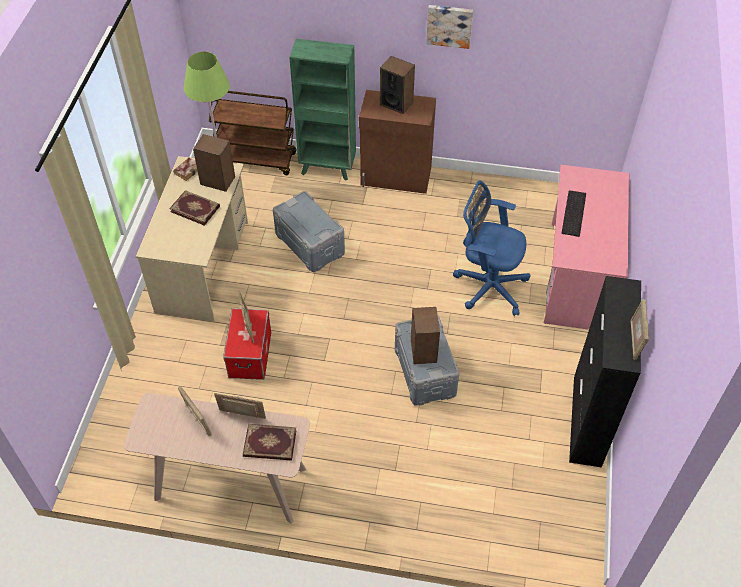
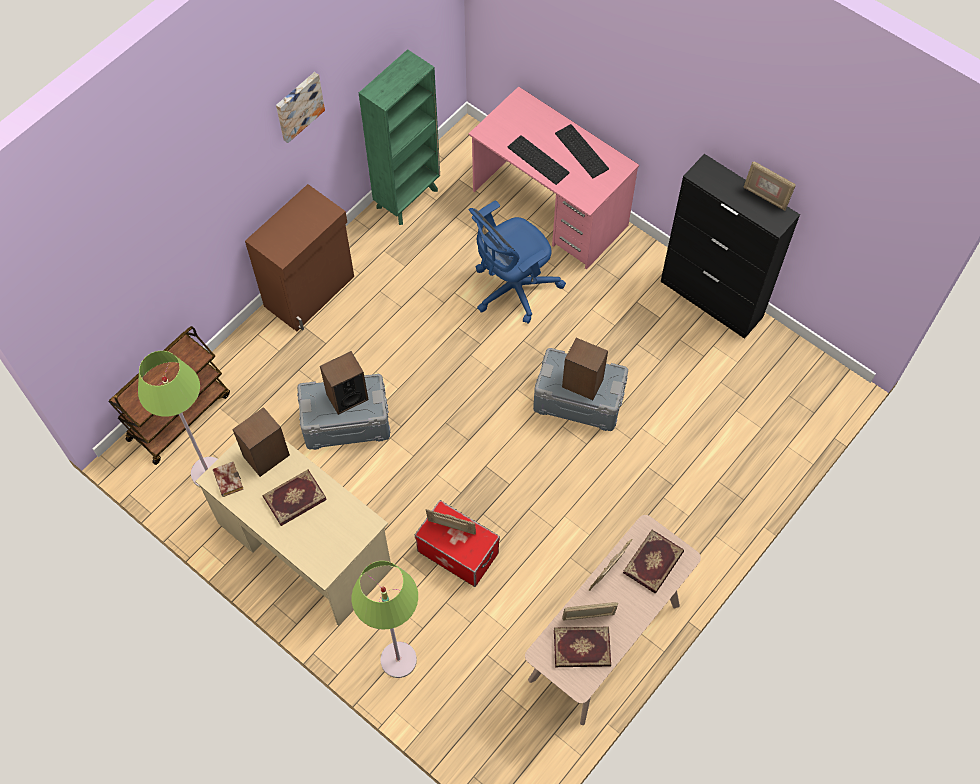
camera: 60 degrees left, 10 degrees up
(147, 359) = (398, 659): none -> green floor lamp
(169, 428) = (582, 649): none -> book
(328, 168) = (247, 349): green bookcase -> green bookcase (408, 197)
(396, 103) = (288, 223): speaker -> speaker (347, 397)
(607, 236) = (583, 151): none -> keyboard

